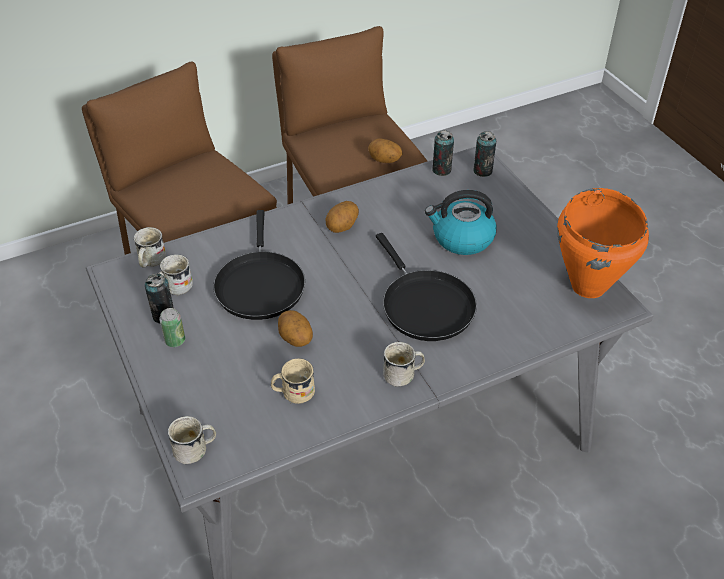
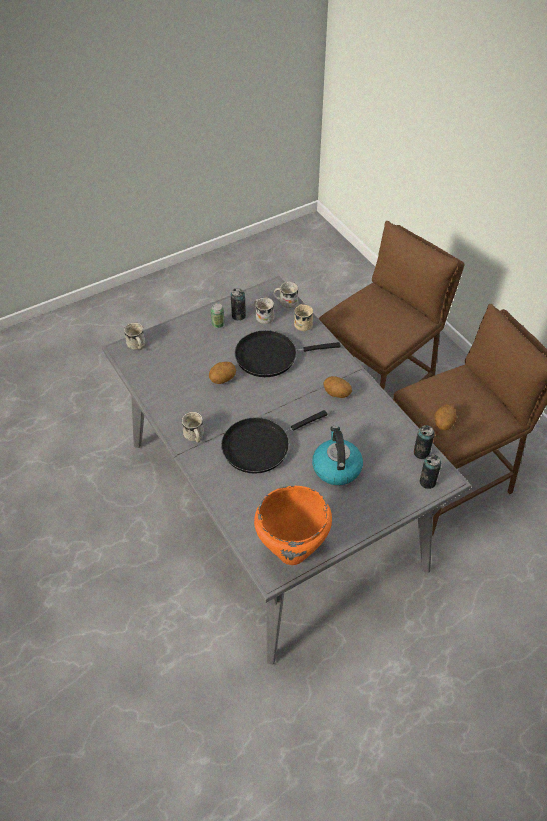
camera: 85 degrees right, 5 degrees up
(293, 392) = (178, 383): beige mug -> beige mug (302, 323)

